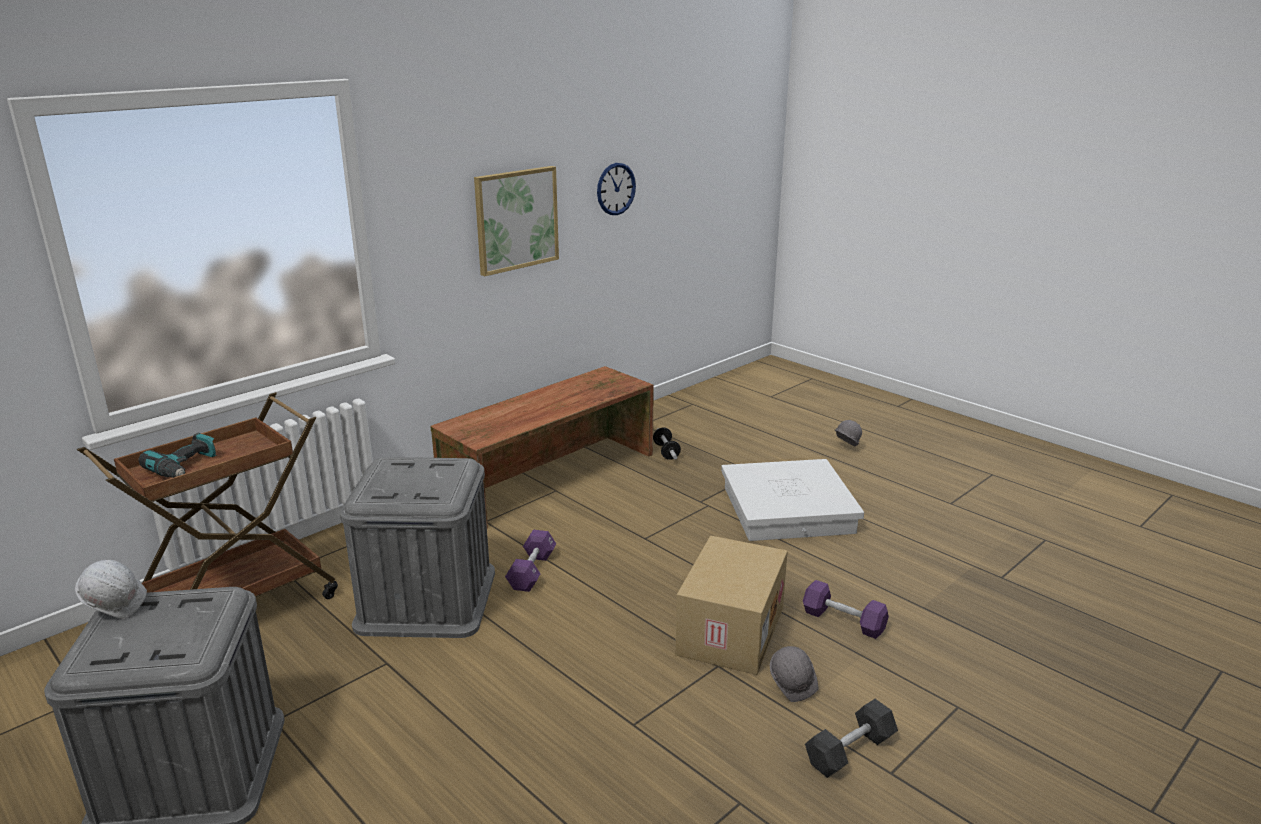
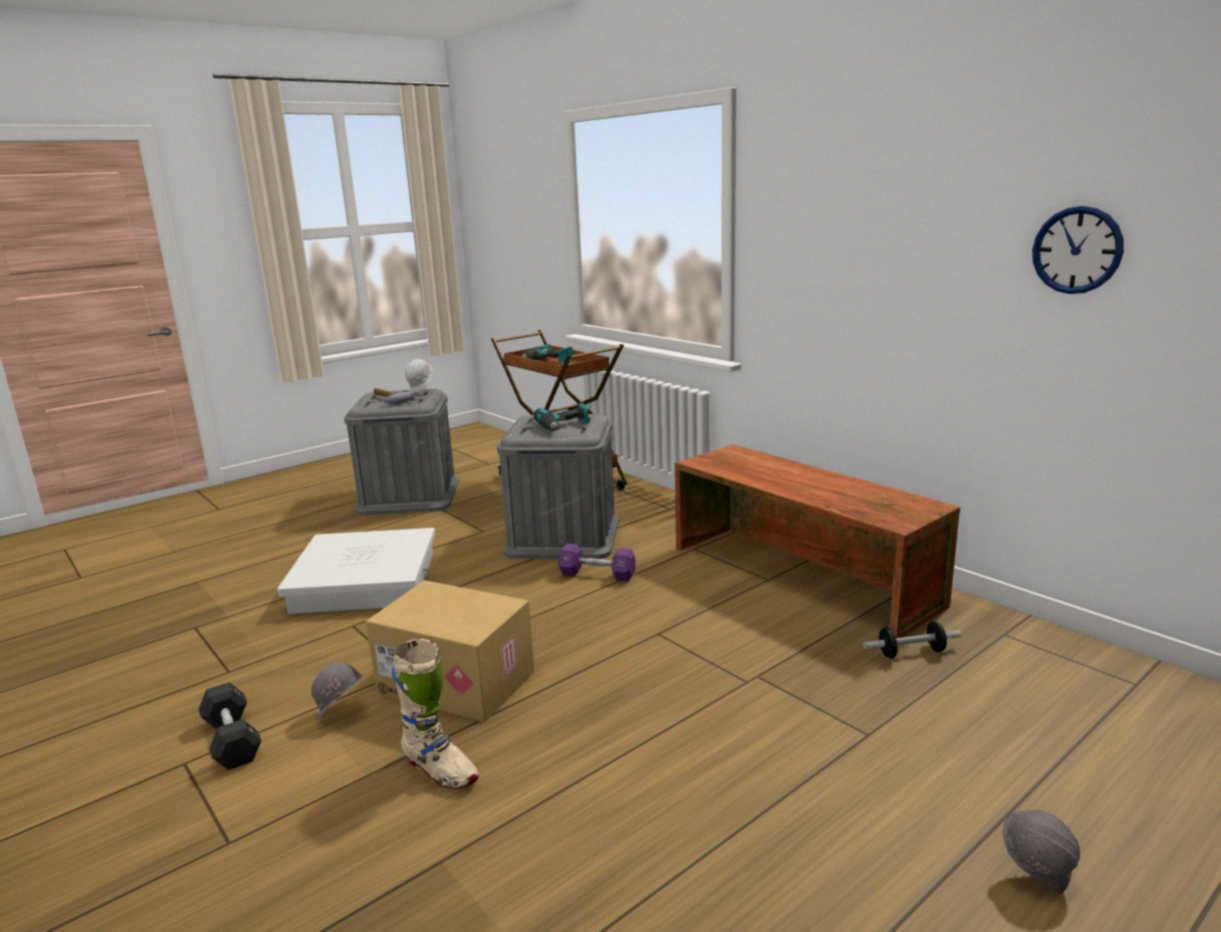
camera: 95 degrees right, 5 degrees down
(165, 634) = (388, 400): none -> hammer
(425, 474) = (564, 426): none -> power drill
(516, 219) = (890, 261): picture -> none
(788, 509) = (743, 756): white storage box -> white storage box (365, 582)
(843, 621) = (440, 770): purple dumbbell -> beige boot

